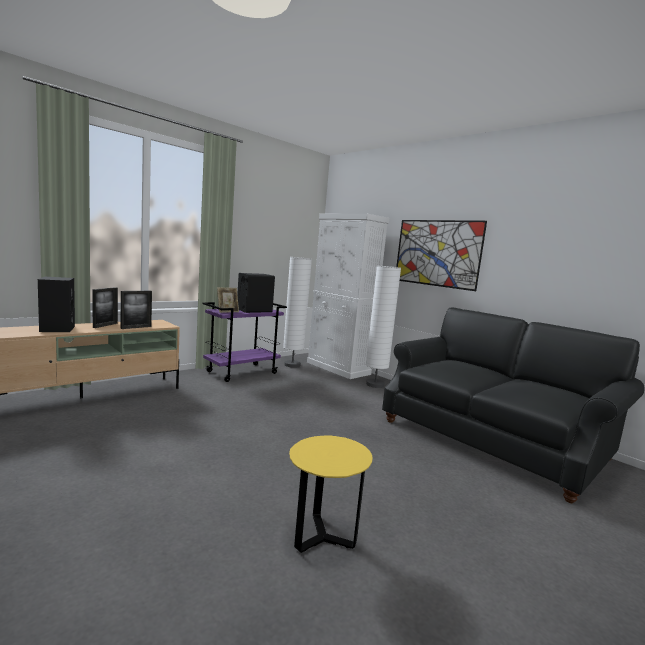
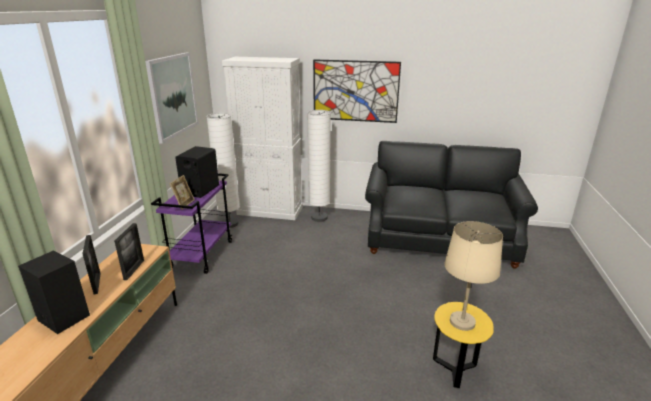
camera: 35 degrees left, 15 degrees up
(269, 235) = (173, 95): none -> picture
(327, 453) = (462, 322): none -> beige table lamp

